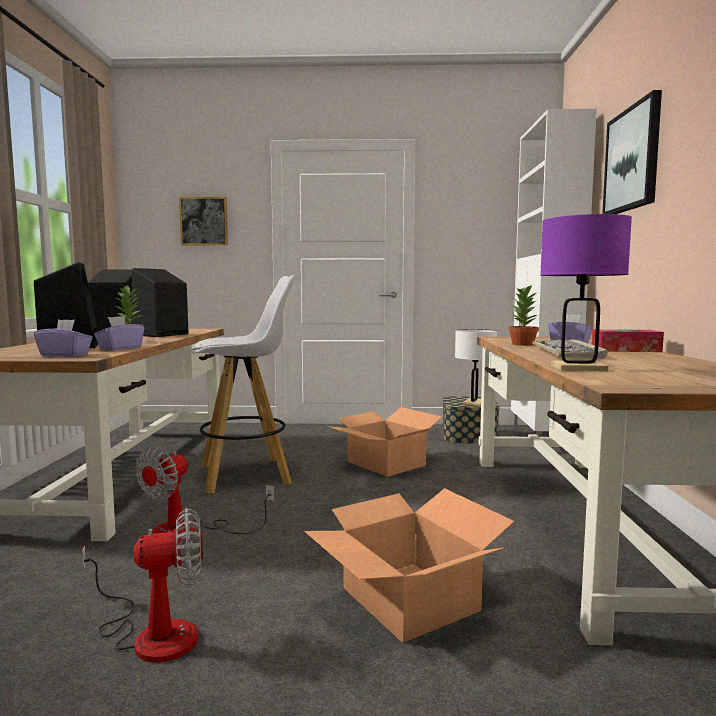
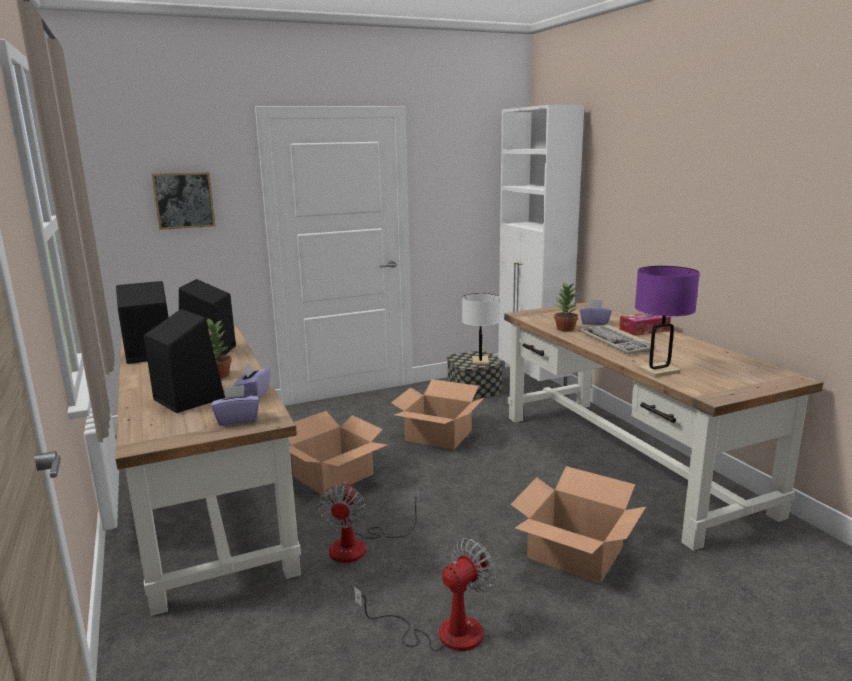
camera: 25 degrees left, 10 degrees up
(247, 475) = (334, 476): white stool -> cardboard box
(633, 159) = (628, 166): picture -> none

